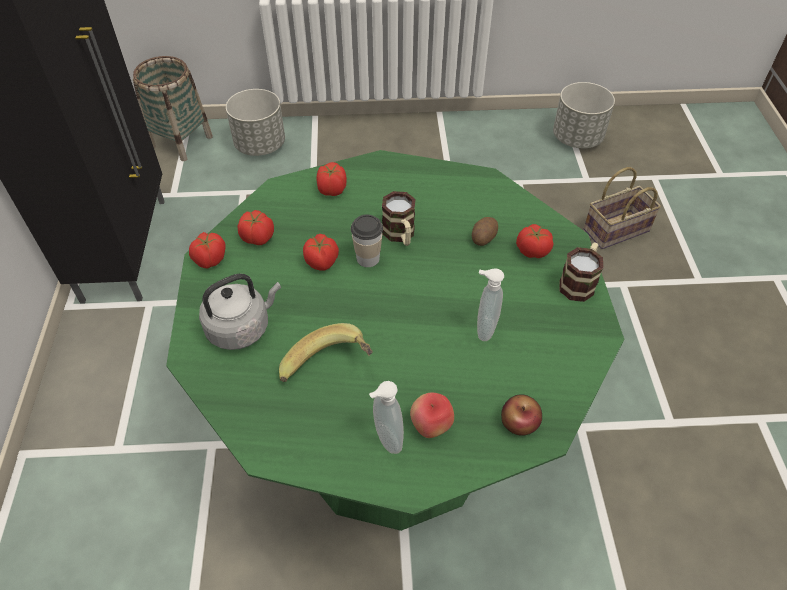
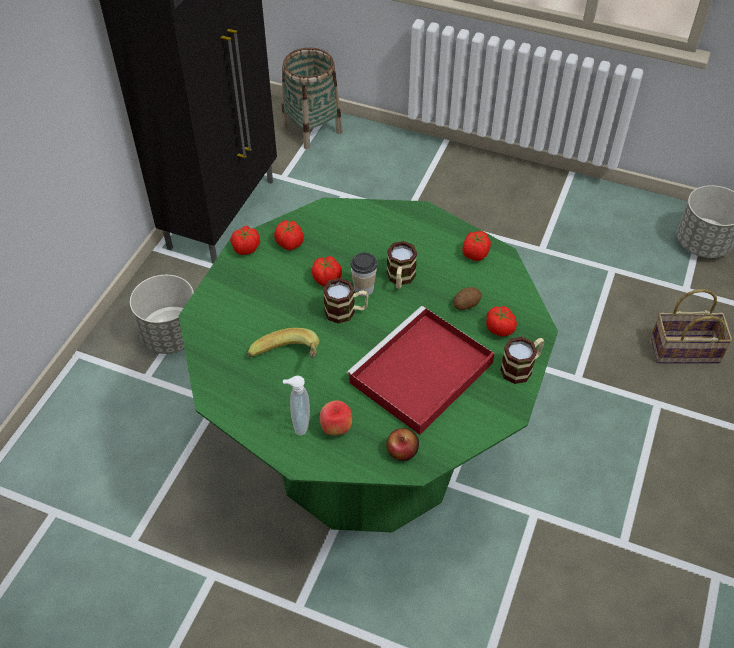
camera: 25 degrees right, 0 degrees up
(241, 328) = (242, 308): grey kettle -> none
(260, 145) = (381, 154): grey planter -> grey planter (171, 336)
(331, 190) = (367, 223): tomato -> tomato (475, 254)
(363, 290) = (346, 312): none -> mug
(483, 328) = (420, 374): soap dispenser -> red tray

